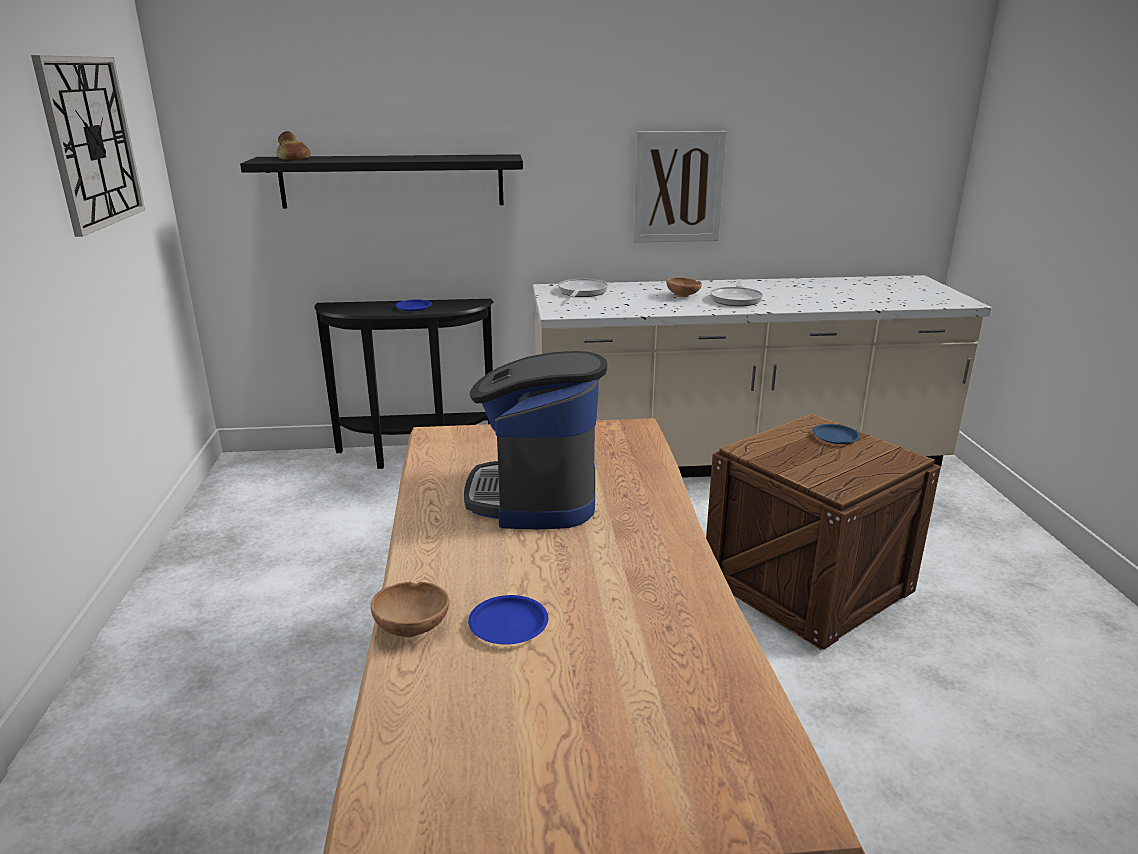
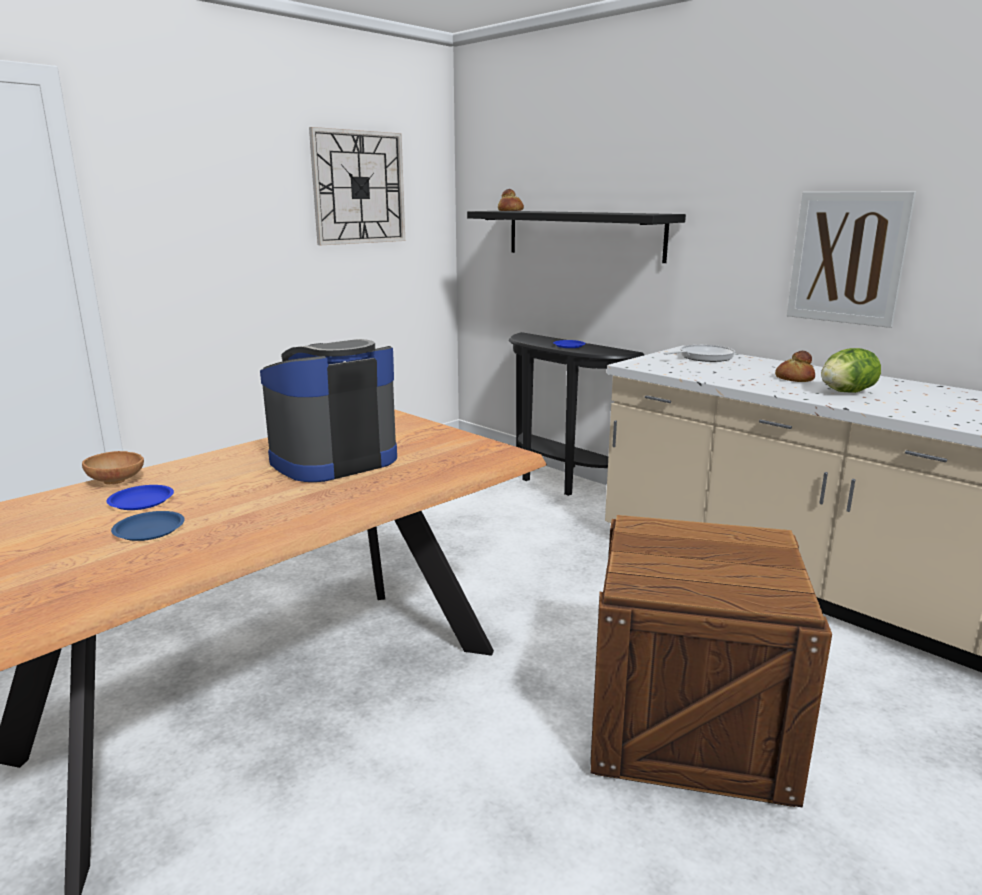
camera: 50 degrees right, 5 degrees down
(684, 296) = (794, 379): brown bowl -> bread
(736, 299) = (846, 392): frying pan -> lettuce
(835, 437) = (756, 554): blue plate -> blue plate (148, 530)

